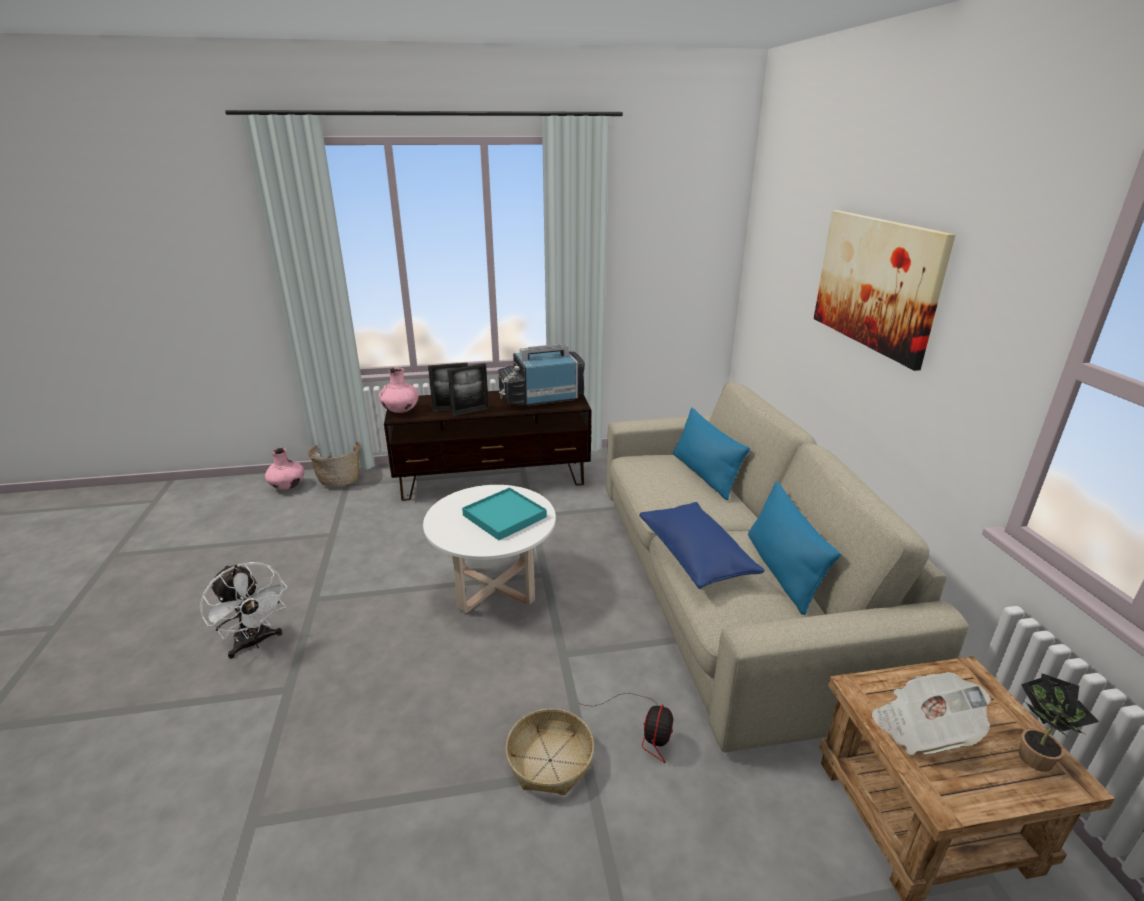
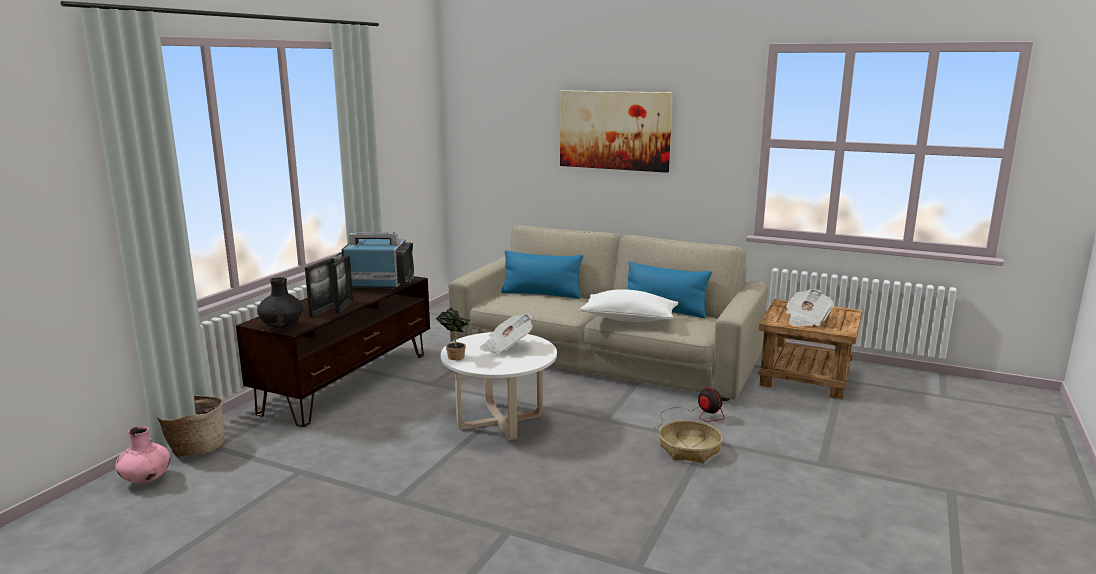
camera: 55 degrees left, 10 degrees down
(255, 643) = (420, 539): white fan -> none
(400, 411) = (281, 326): pink vase -> black vase
(504, 516) = (506, 347): turquoise tray -> newspaper
(540, 398) = (372, 284): television -> television turned 75 degrees clockwise
(695, 557) = (629, 319): blue pillow -> white pillow
(1033, 754) = (834, 311): potted plant -> potted plant (454, 356)

